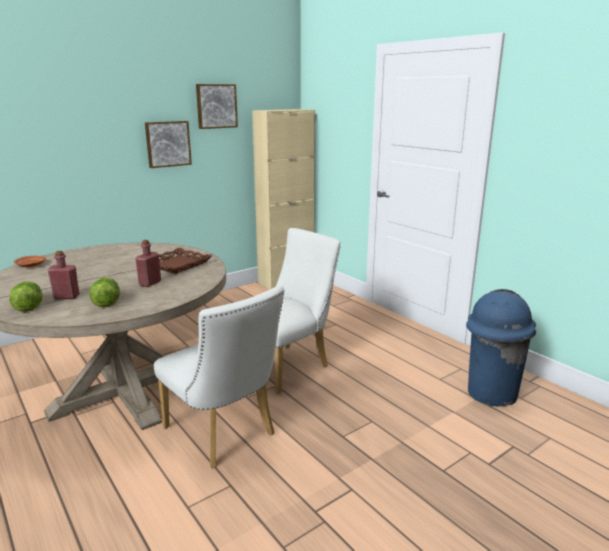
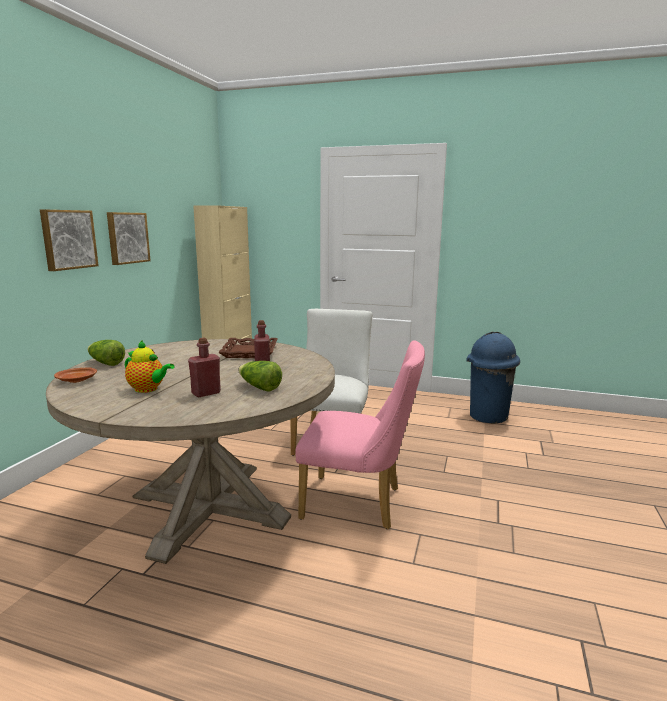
camera: 35 degrees left, 5 degrees down
(28, 306) = (183, 408): lettuce -> lettuce (106, 363)
(46, 284) = (148, 389): none -> teapot
(216, 106) = (164, 199): picture -> picture (68, 239)
(224, 434) = (359, 503): white chair -> pink chair

